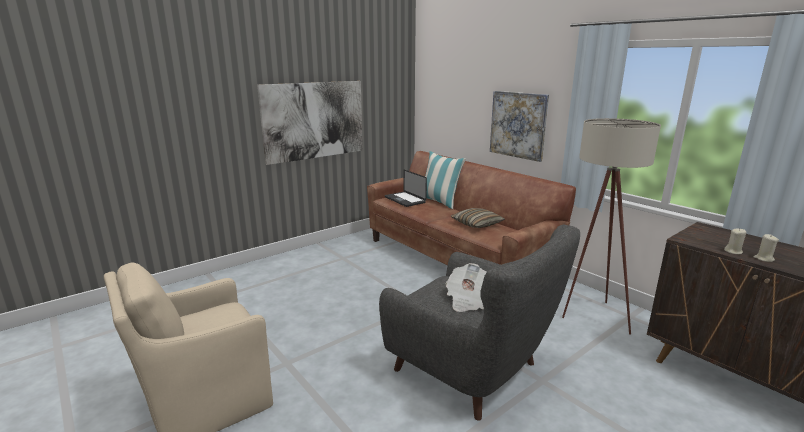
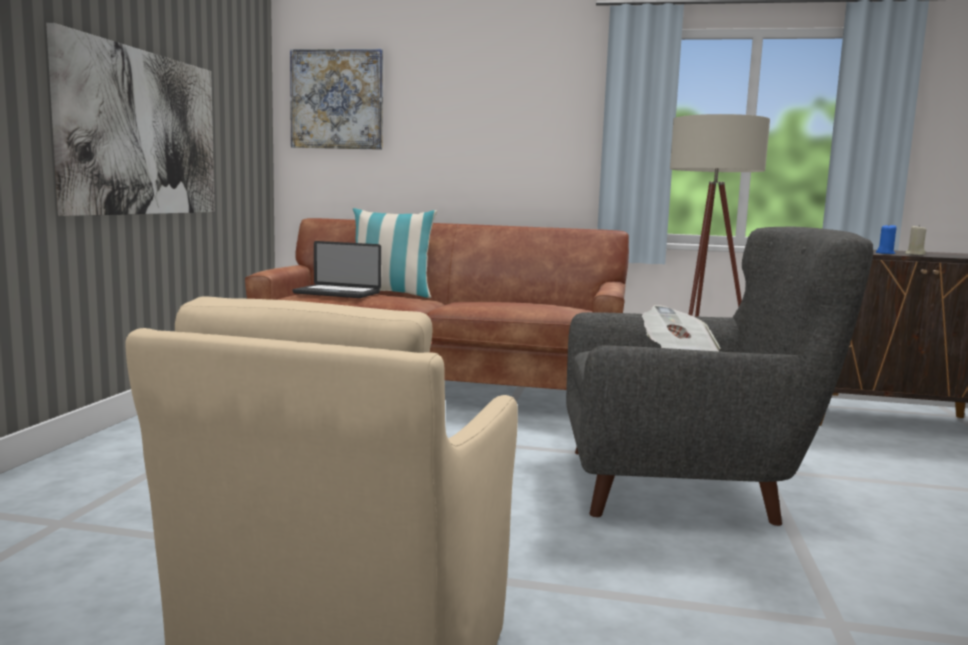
camera: 40 degrees left, 10 degrees down
(477, 224) = (508, 303): pillow -> none
(518, 125) = (506, 156): picture -> picture (337, 99)
(733, 251) = (885, 253): beige candle -> blue candle

